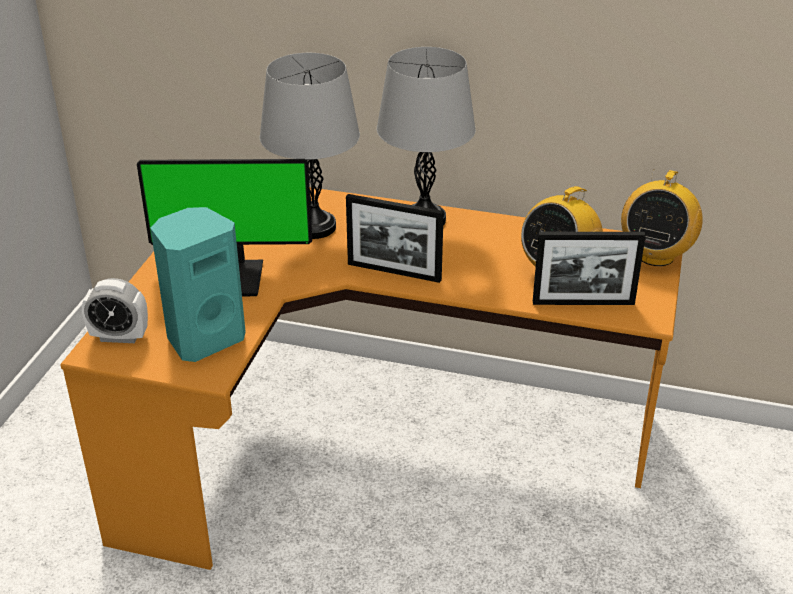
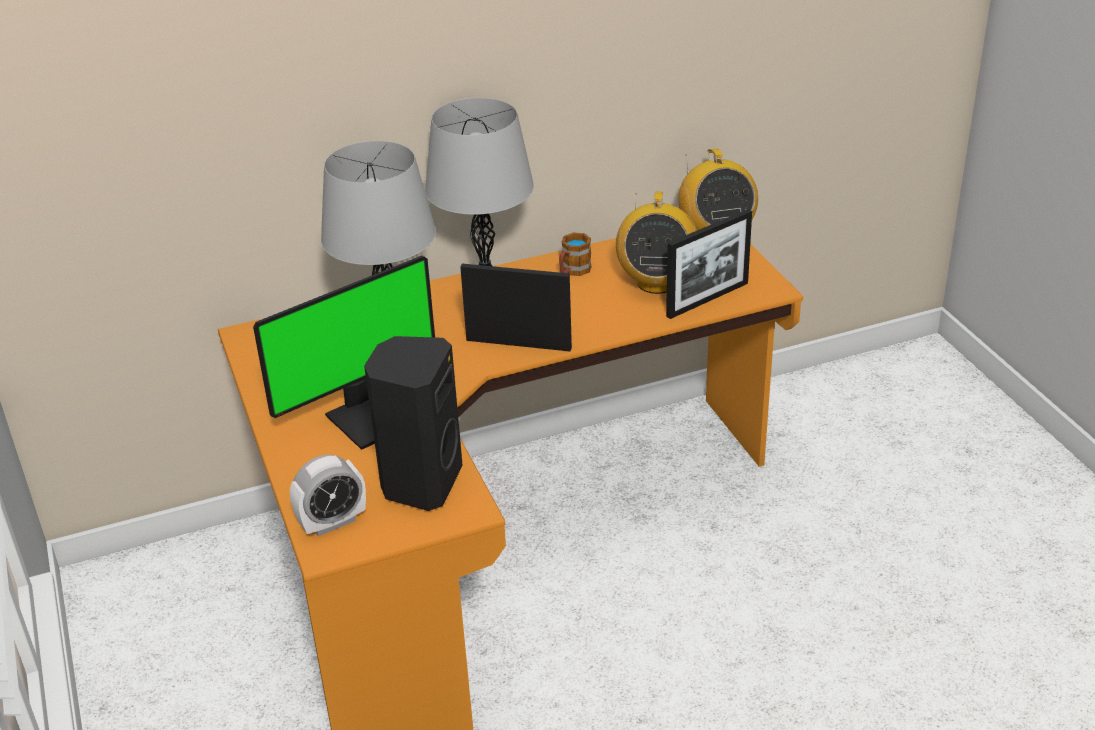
camera: 35 degrees left, 0 degrees up
(204, 338) = (420, 483): turquoise speaker -> black speaker
(394, 272) = (518, 344): picture frame -> picture frame turned 150 degrees counterclockwise
(503, 235) = (573, 271): none -> mug

